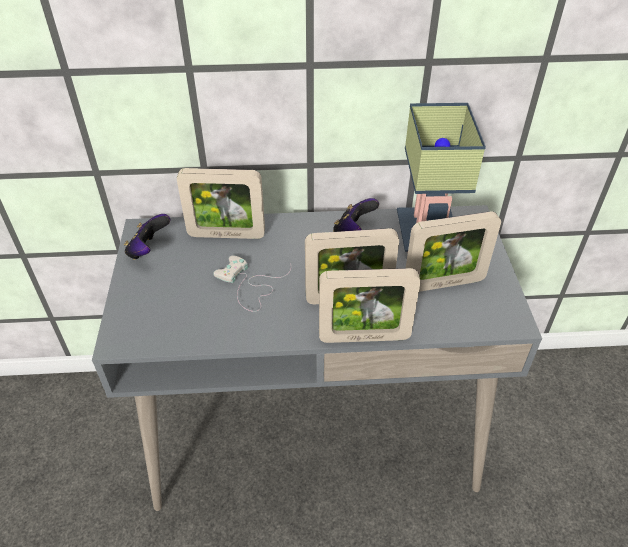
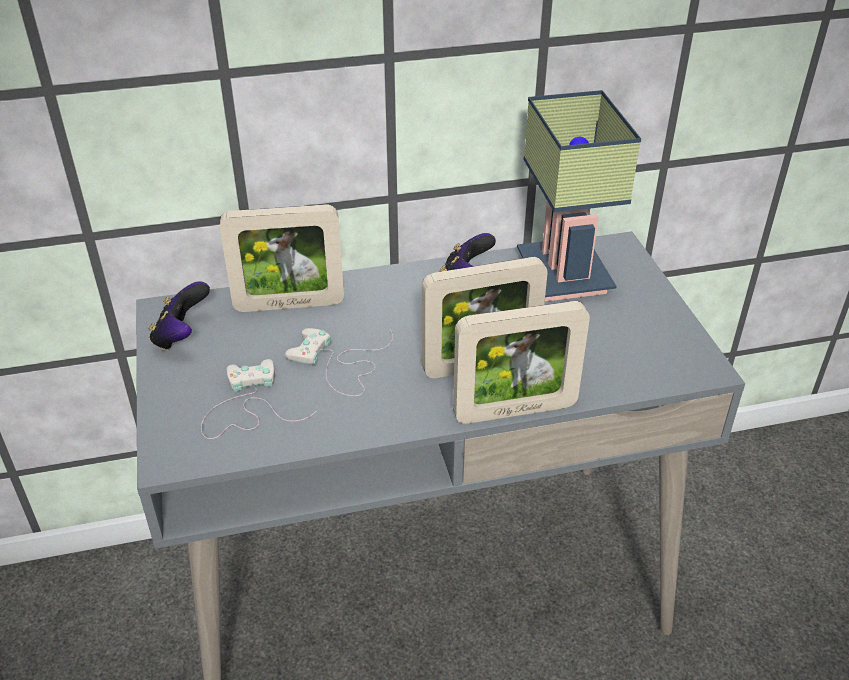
camera: 10 degrees left, 5 degrees down
(179, 309) = (247, 406): none -> white game controller
(444, 284) = (602, 332): picture frame -> none

